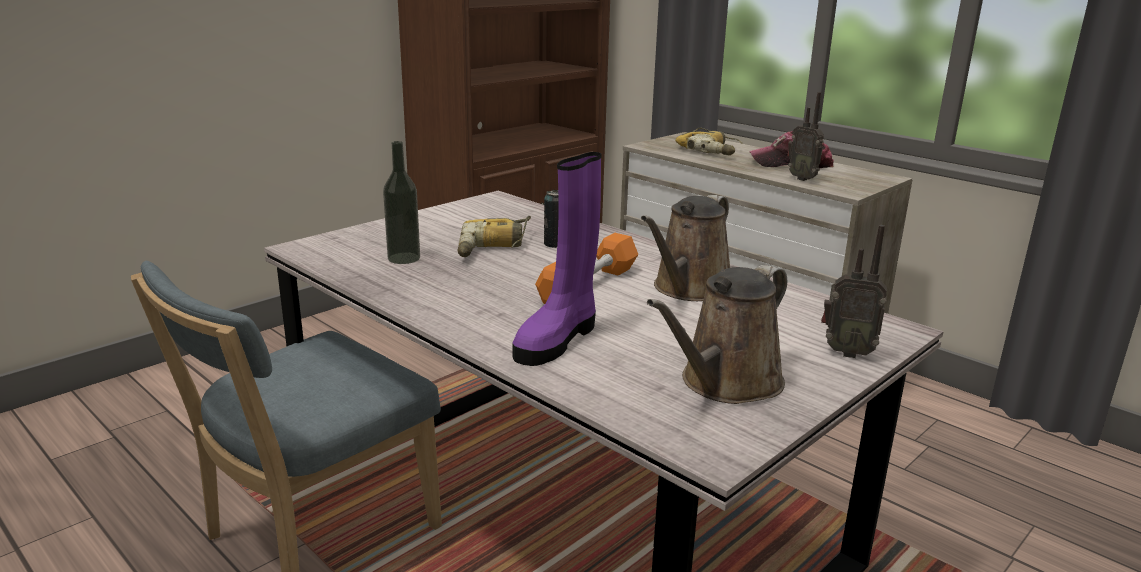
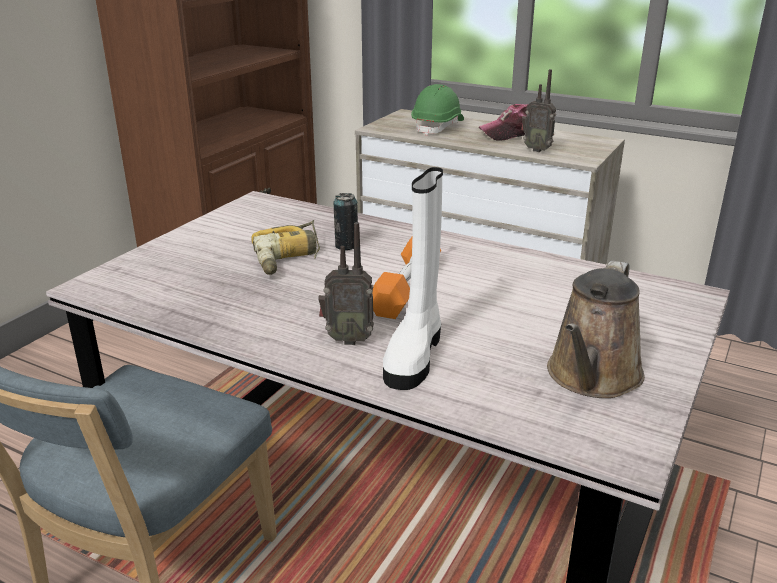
camera: 15 degrees left, 5 degrees up
(404, 258) = (206, 283): bottle -> none
(558, 339) = (414, 355): purple boot -> white boot
(689, 289) = (498, 279): brown watering can -> none
(711, 150) = (438, 127): power drill -> green hard hat
(846, 352) = (668, 325): radio -> radio (347, 339)

